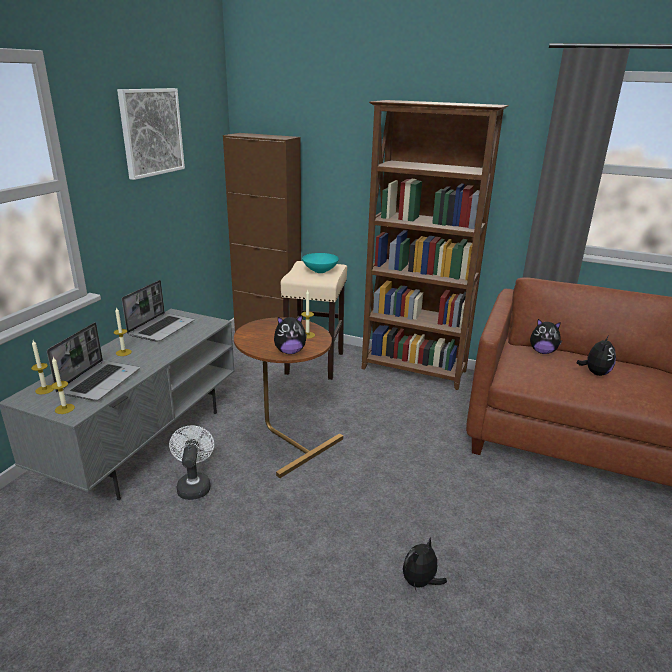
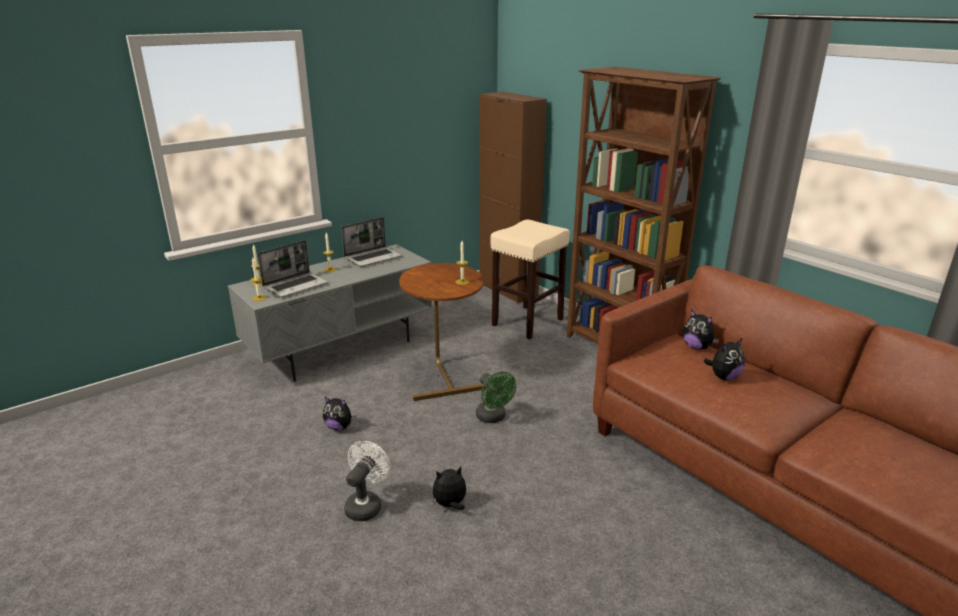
camera: 30 degrees right, 0 degrees up
(151, 132) = (401, 91): picture -> none
(194, 485) = (349, 387): white fan -> white fan (366, 505)
(290, 352) = (432, 291): plush toy -> plush toy (339, 427)
(319, 271) = (534, 231): turquoise bowl -> none
(373, 470) = (493, 418): none -> green fan

